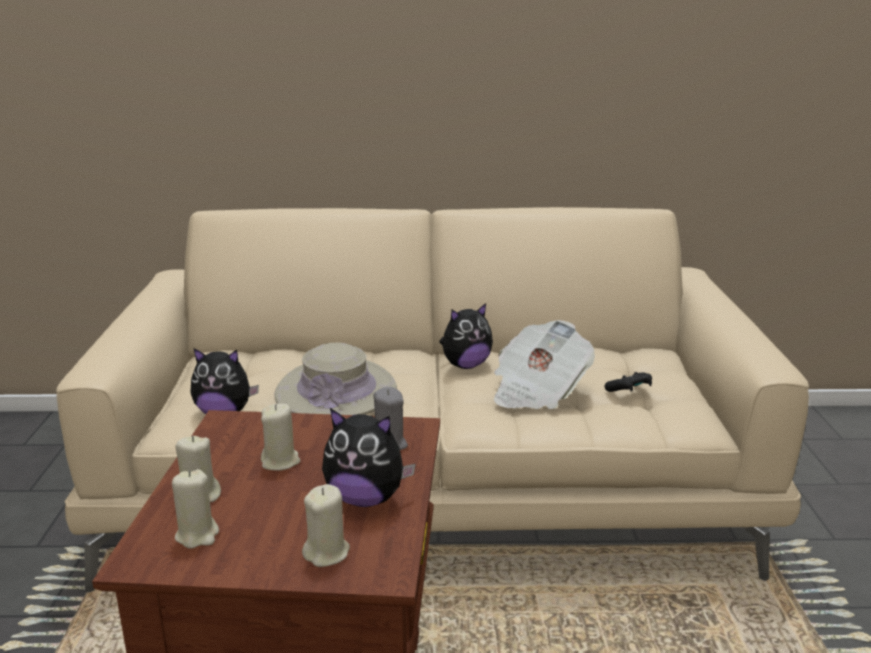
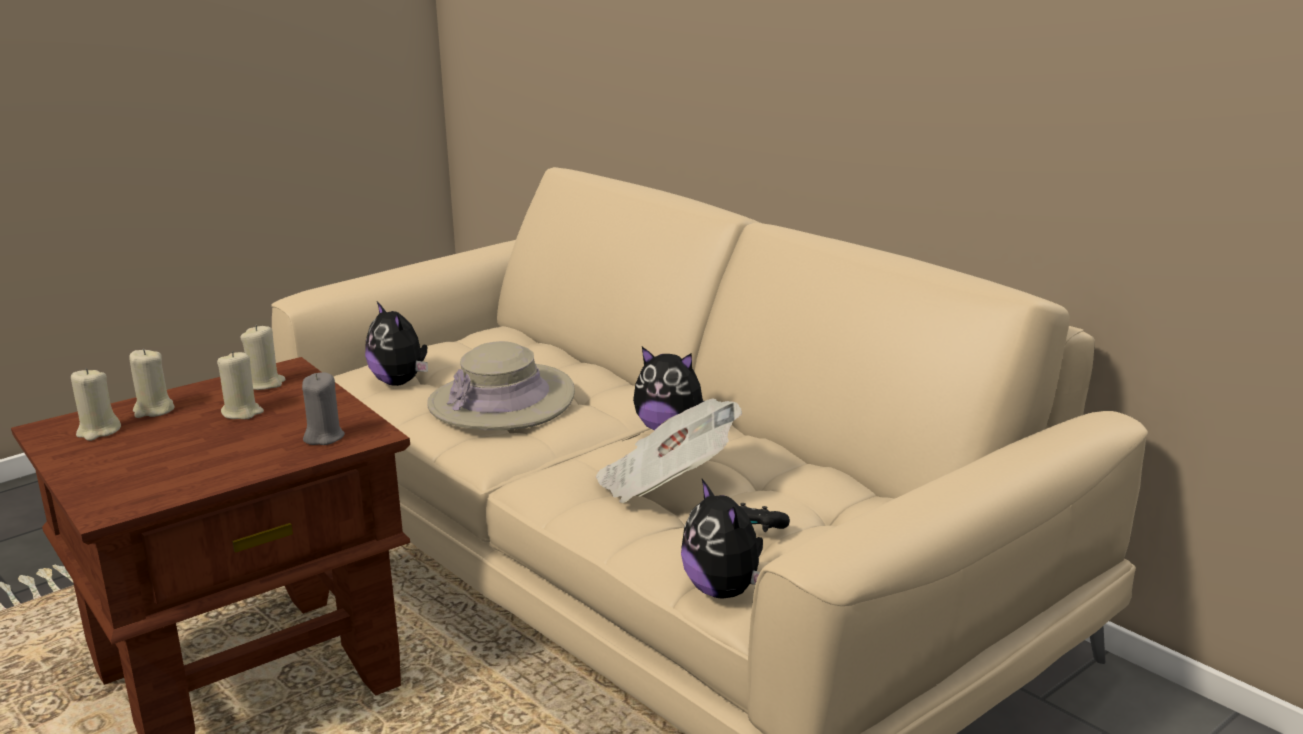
camera: 50 degrees right, 0 degrees up
(327, 553) = (115, 481): beige candle -> beige candle (265, 384)
(366, 499) = (215, 463): plush toy -> plush toy (725, 591)

